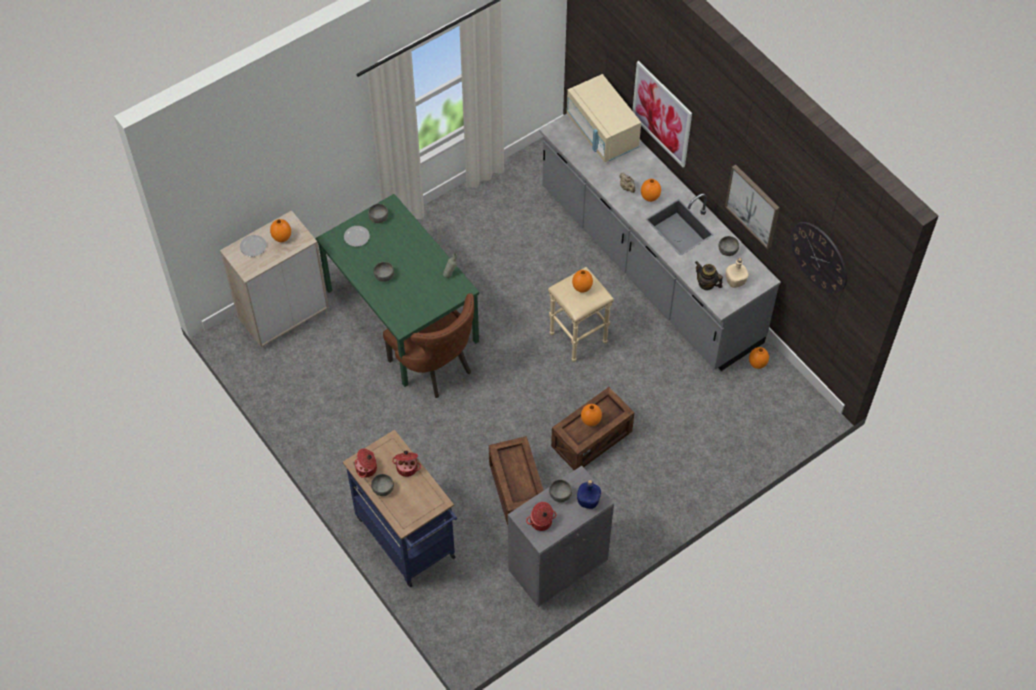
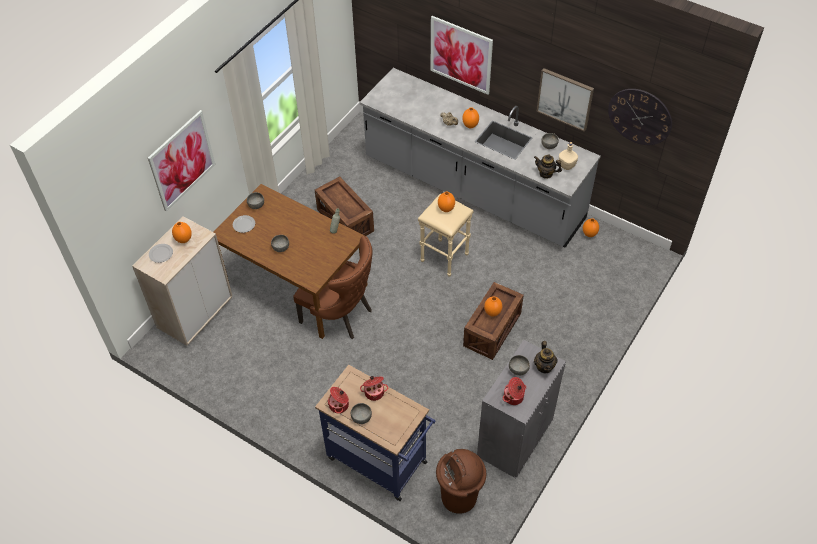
camera: 20 degrees left, 5 degrees down
(303, 154) = (182, 160): none -> picture
(400, 315) = (294, 284): green dining table -> brown dining table
(472, 606) = (459, 498): none -> brown trash can
(517, 491) = (452, 390): crate -> crate (345, 220)
(588, 501) = (544, 366): blue bottle -> teapot
(602, 133) = (410, 91): beige microwave -> none

